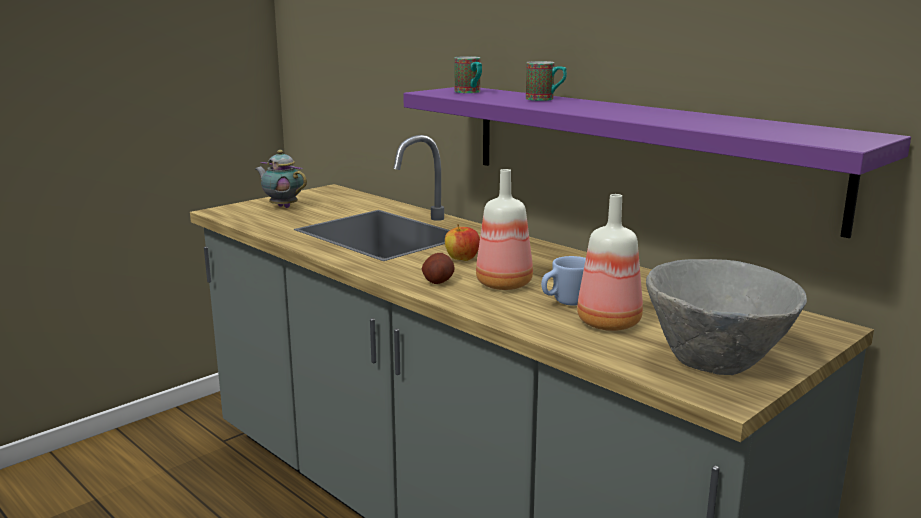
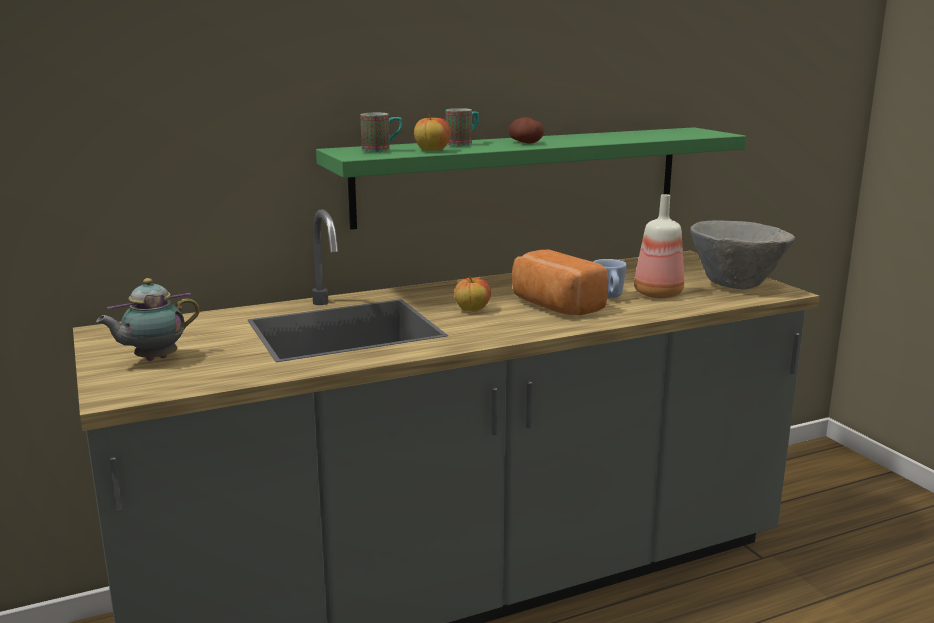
camera: 70 degrees left, 0 degrees up
(438, 281) = (529, 324): potato -> potato (525, 142)
(486, 98) = (432, 150): none -> apple
(506, 284) = (554, 306): bottle -> bread
(638, 151) = (522, 175): purple shelf -> green shelf

